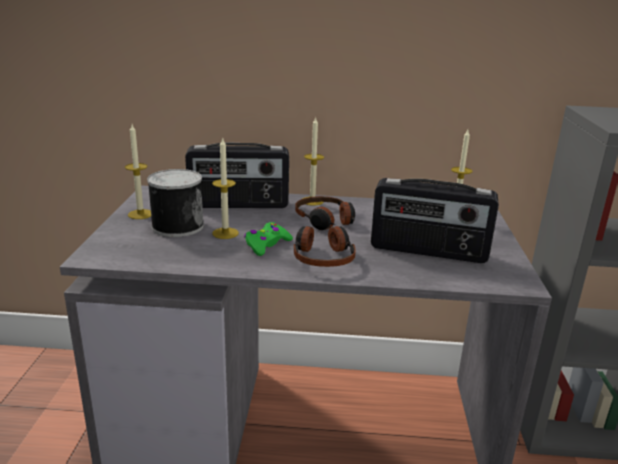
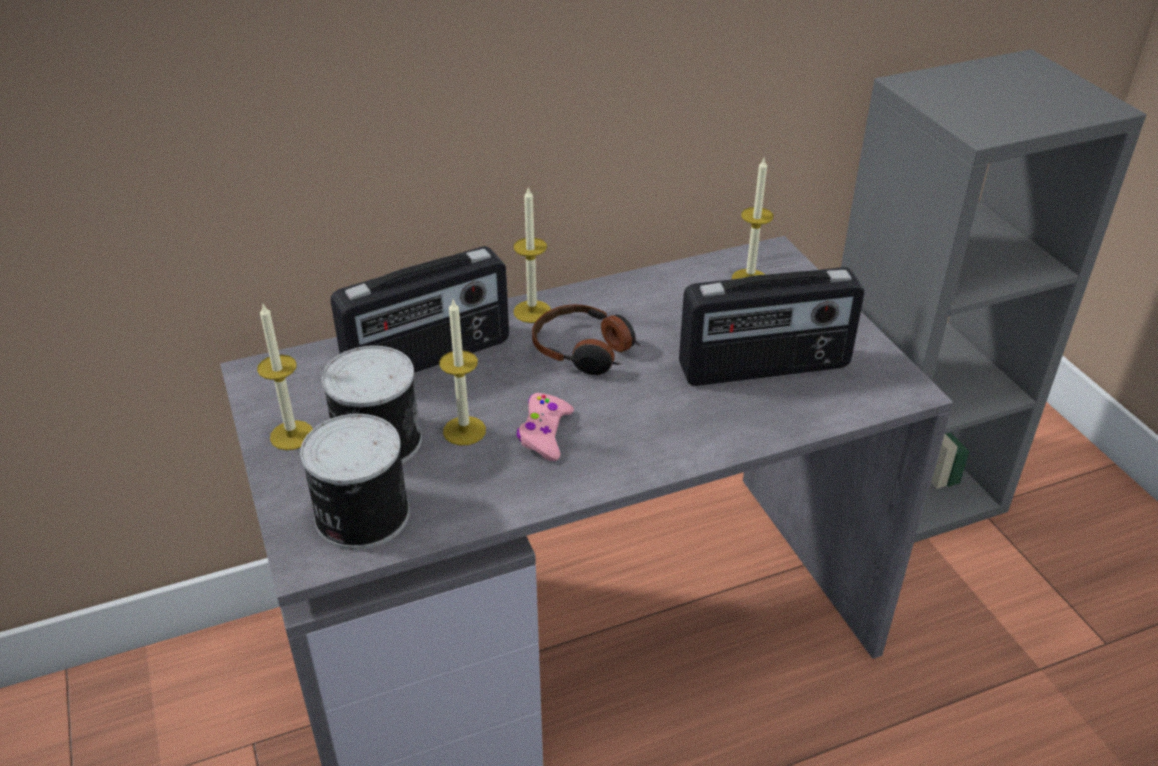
camera: 25 degrees left, 15 degrees up
(135, 249) = (359, 516): none -> can
(267, 245) = (544, 433): green game controller -> pink game controller
(323, 257) = (640, 430): headphones -> none

